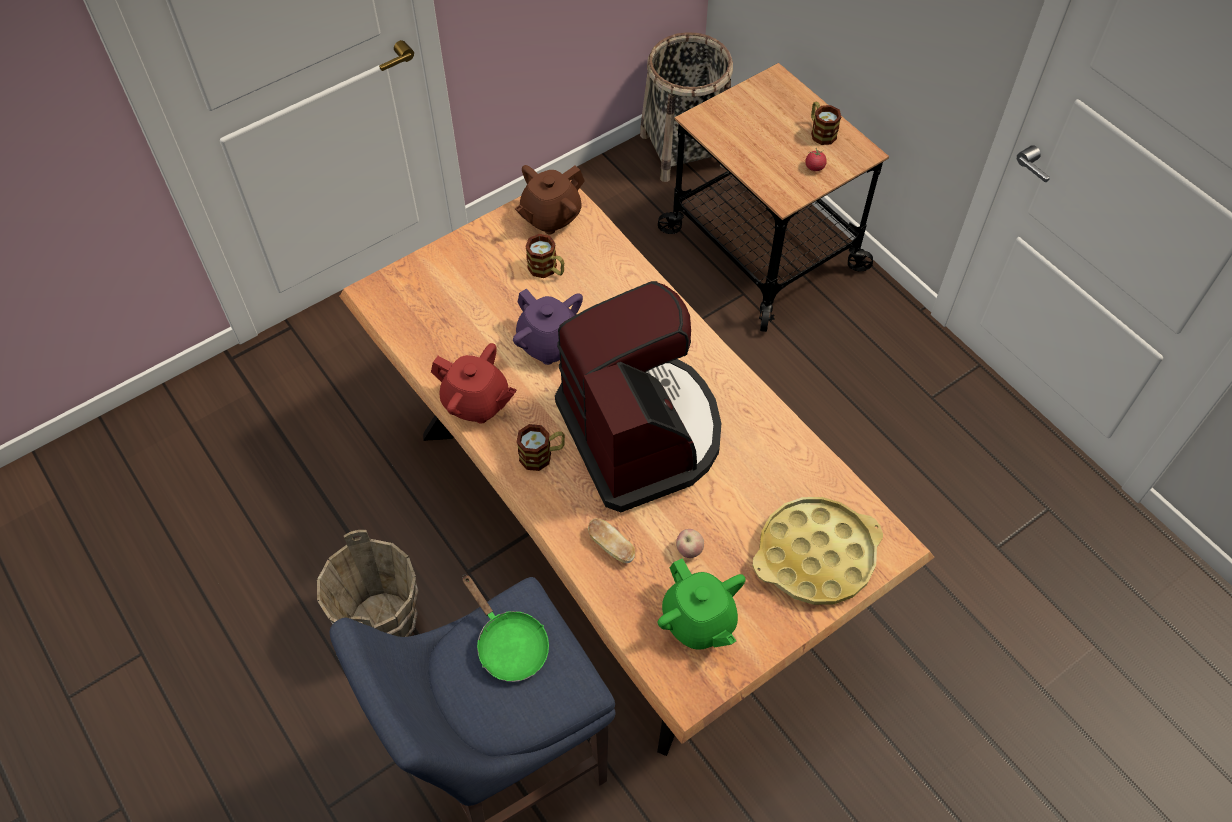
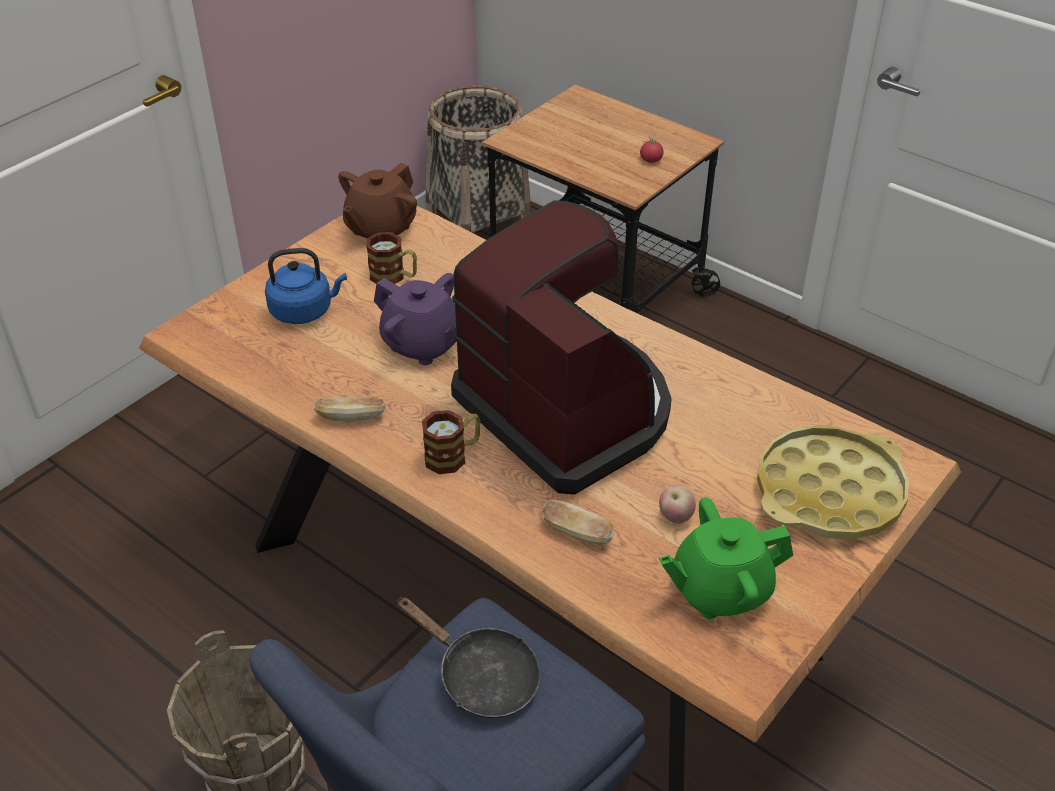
camera: 15 degrees left, 15 degrees down
(469, 290) = (305, 311): none -> blue kettle
(476, 402) = (350, 417): red teapot -> bread
(508, 644) = (480, 677): green frying pan -> black frying pan
(698, 620) = (720, 590): green teapot -> green teapot turned 120 degrees clockwise
(820, 132) = (644, 131): mug -> none

